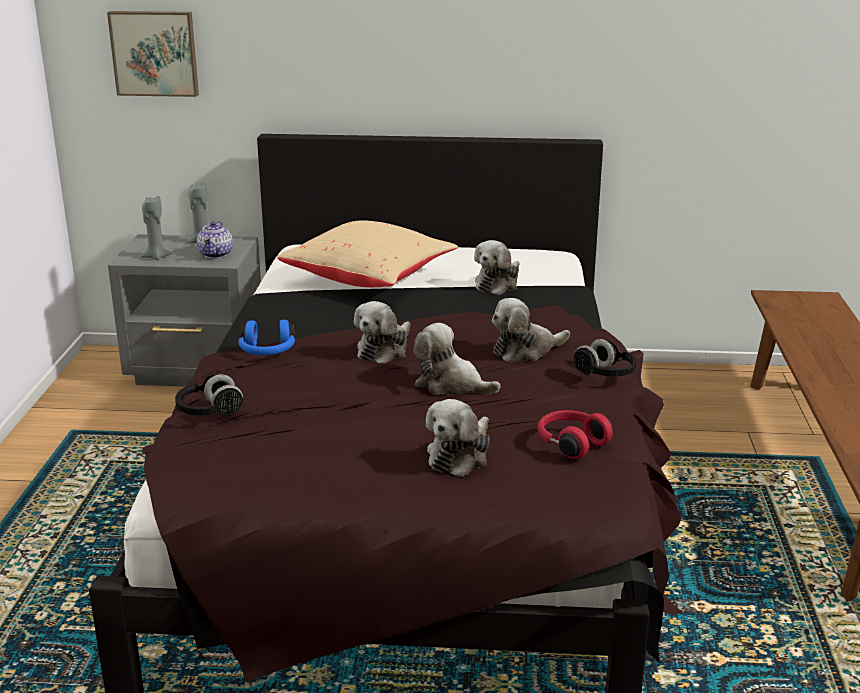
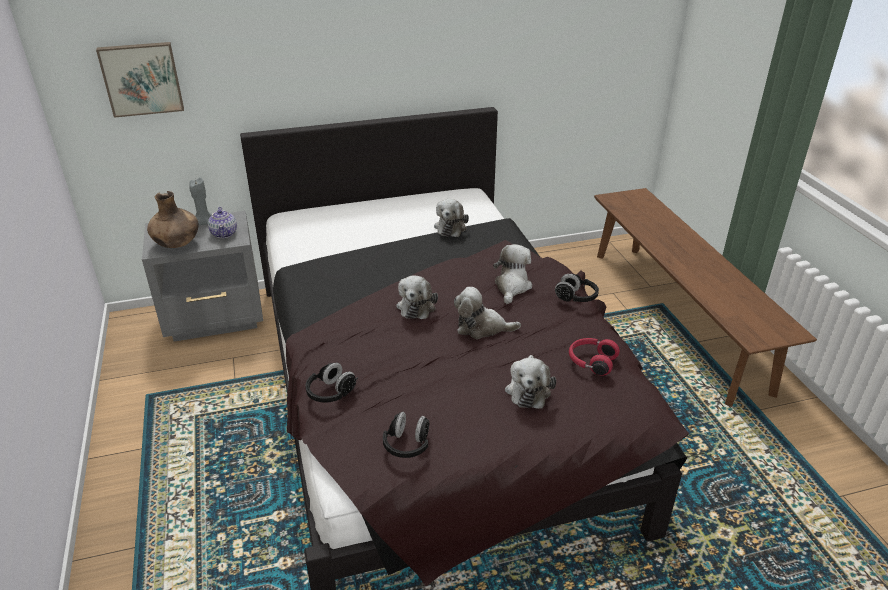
camera: 20 degrees left, 10 degrees up
(157, 257) = (177, 244): grey candle -> brown vase
(260, 477) = (407, 445): none -> black headphones
(267, 352) = (334, 325): blue headphones -> none
(370, 278) = (358, 237): beige pillow -> none
(525, 351) = (512, 286): plush toy -> plush toy turned 150 degrees clockwise

